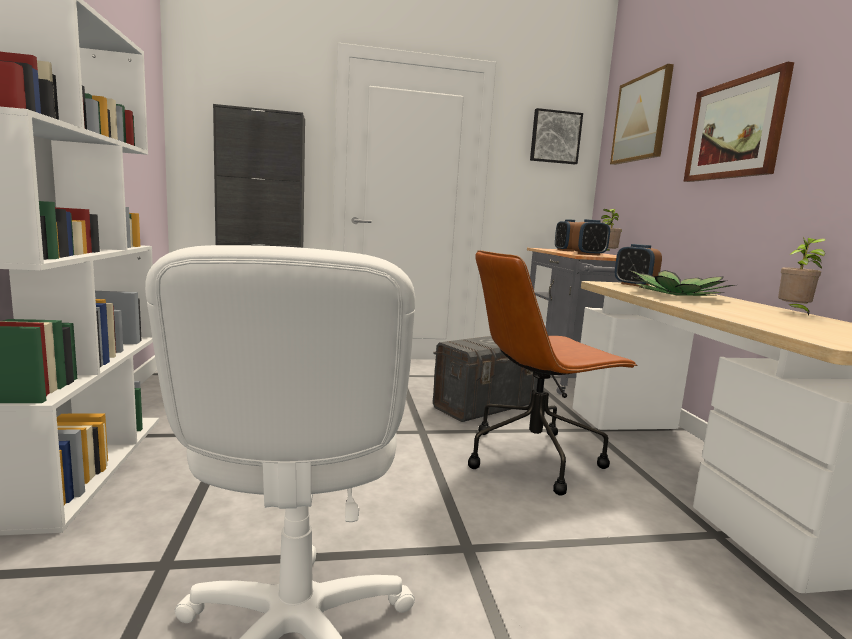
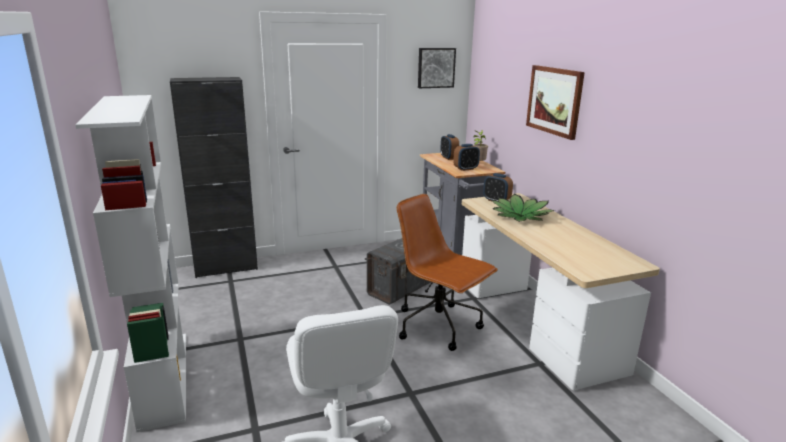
camera: 10 degrees left, 10 degrees up
(534, 457) = (439, 326): brown office chair -> brown office chair turned 75 degrees clockwise
(641, 119) = (498, 64): picture -> none
(793, 312) = (582, 232): potted plant -> none

